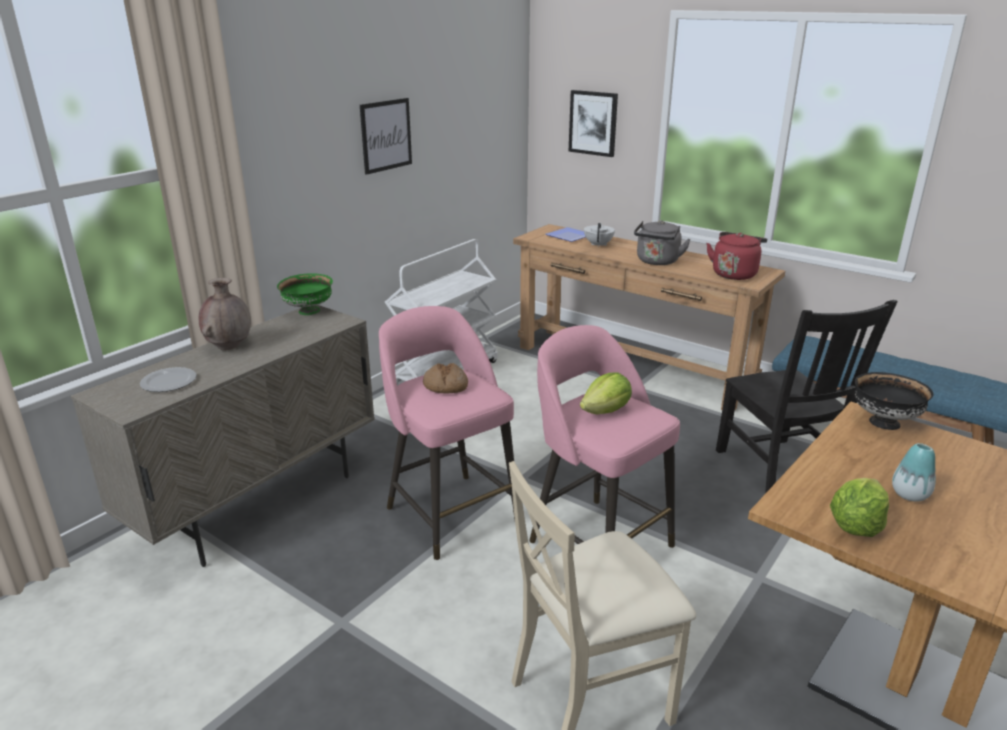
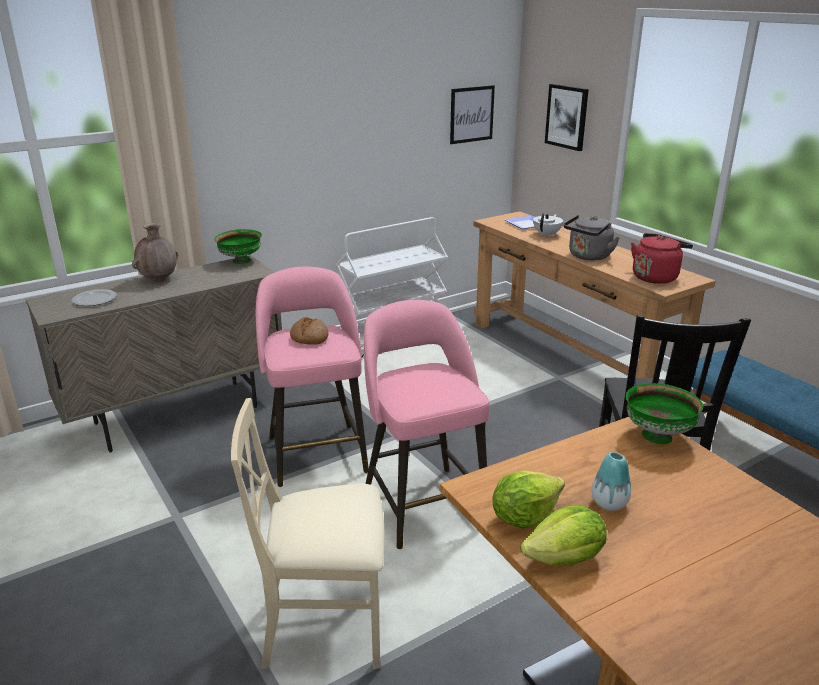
camera: 20 degrees right, 0 degrees up
(386, 135) = (347, 116): picture -> picture (471, 114)
(606, 411) = (423, 381): lettuce -> lettuce (565, 559)
(883, 422) = (656, 435): black bowl -> green bowl

